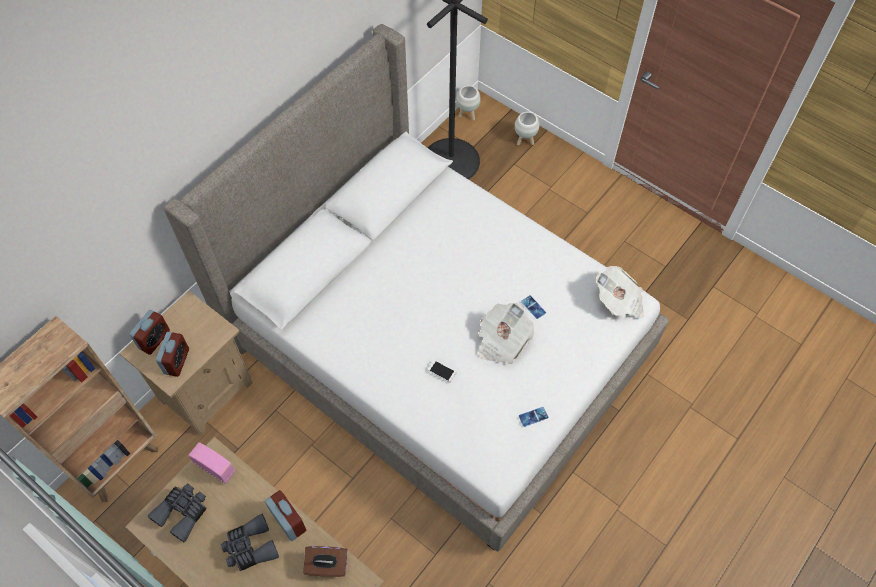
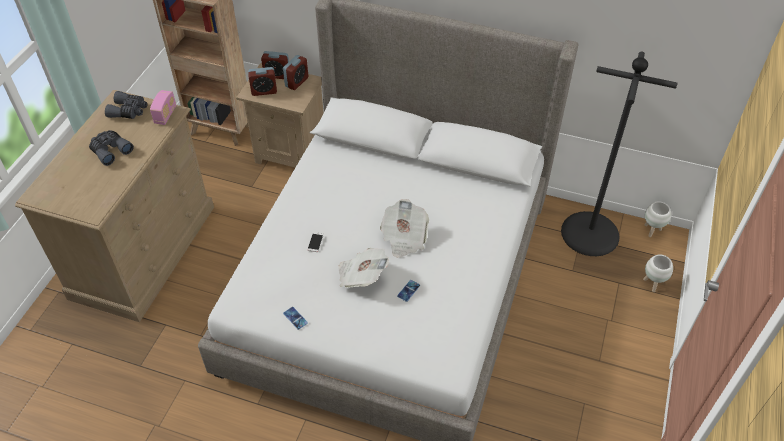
camera: 70 degrees right, 10 degrees down
(288, 521) = (133, 163): alarm clock -> alarm clock (296, 82)
(327, 566) = (103, 193): brown tissue box -> none
(619, 301) = (447, 358): newspaper -> newspaper (404, 238)

